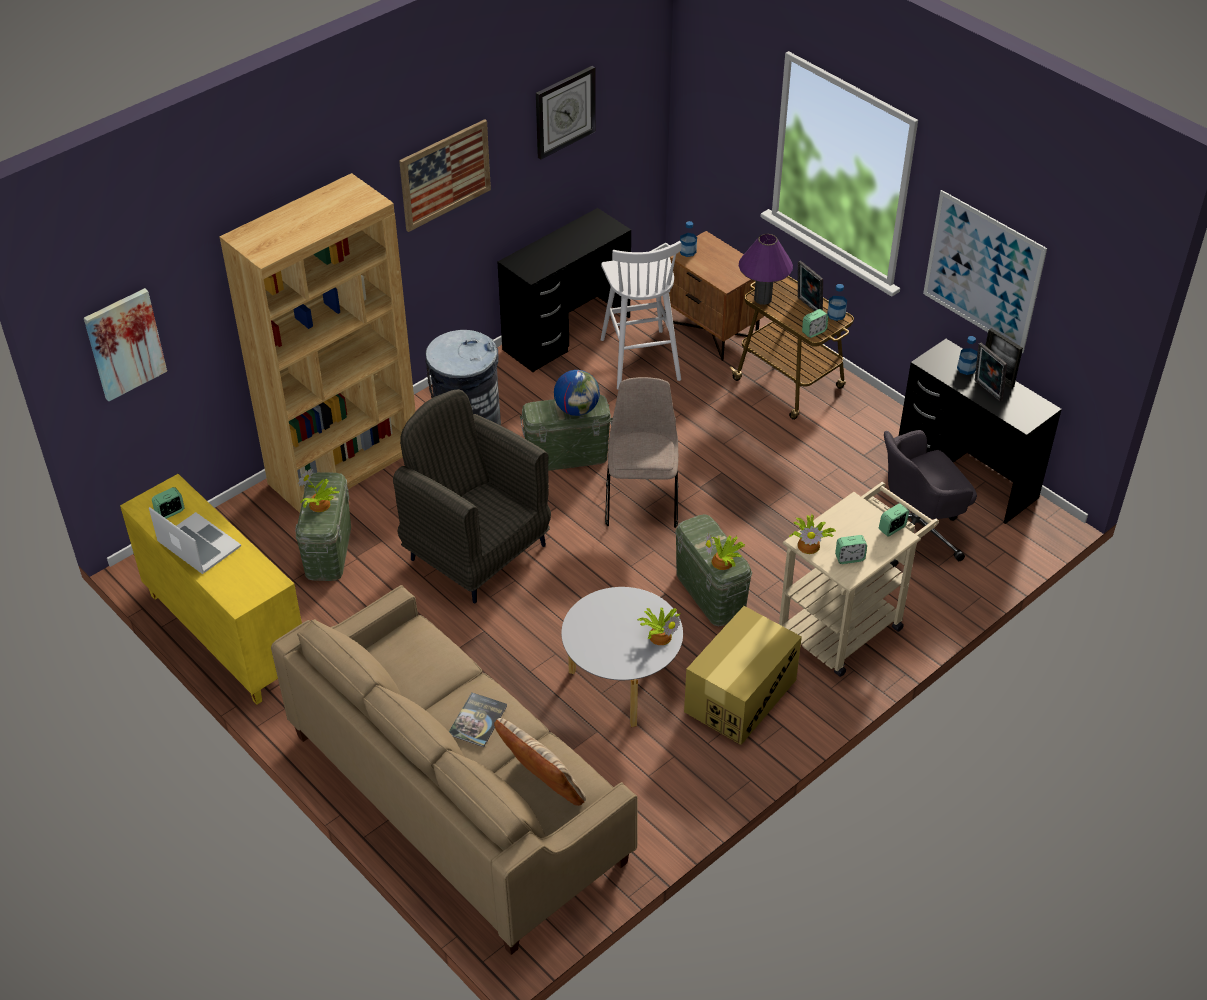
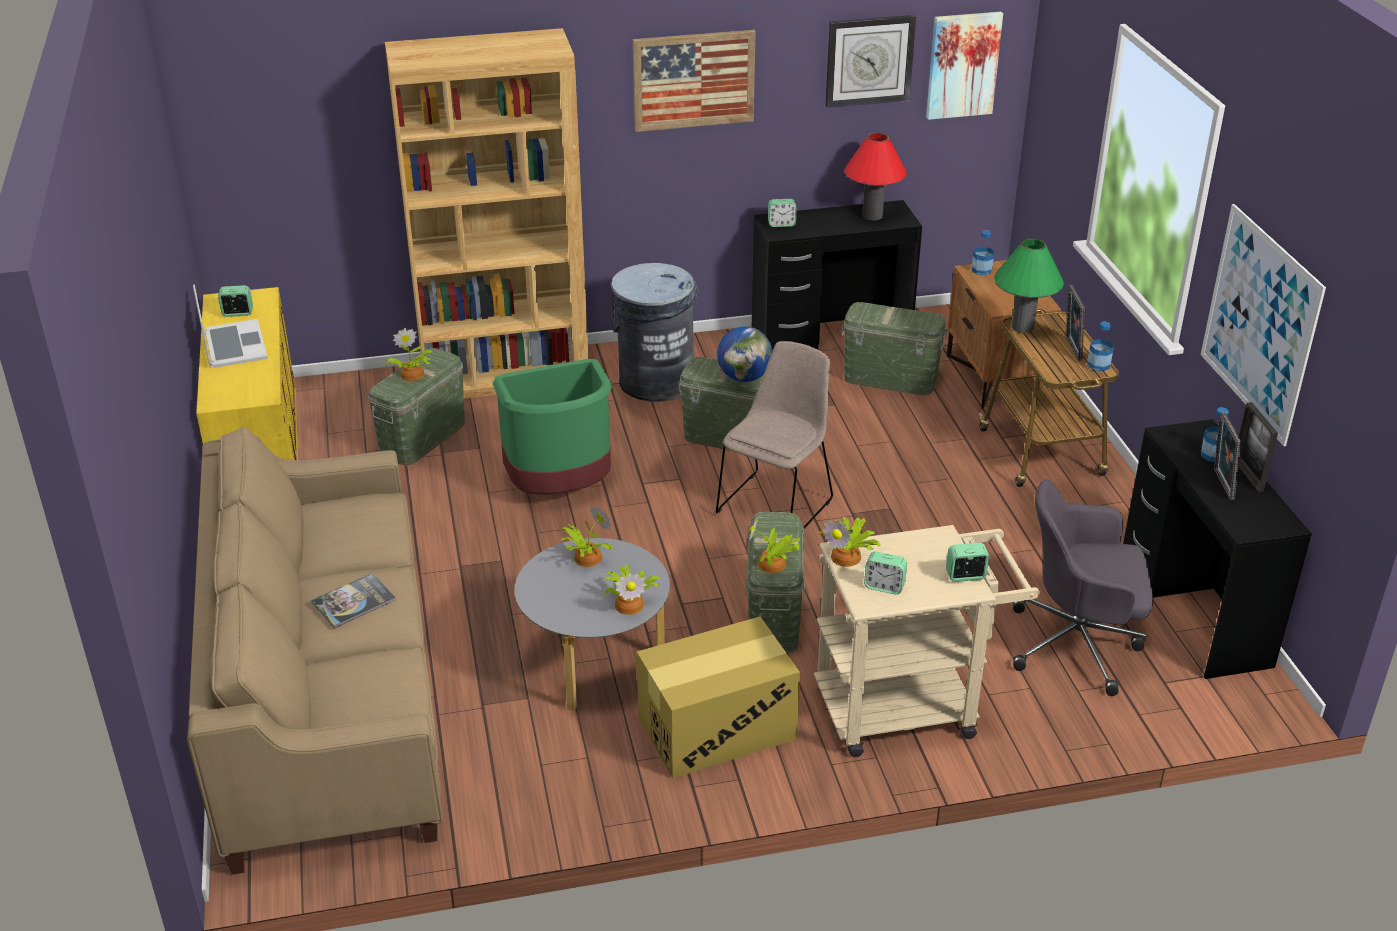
camera: 30 degrees right, 10 degrees down
(125, 343) = (262, 128): picture -> picture (963, 65)
(476, 551) = (561, 488): grey armchair -> green trash can
(541, 788) = (352, 690): beige pillow -> none
(587, 231) = (872, 215): none -> red table lamp
(599, 612) = (586, 558): none -> potted plant
(639, 358) = (890, 379): white stool -> green storage box
(762, 299) = (1022, 327): purple table lamp -> green table lamp
(814, 332) = (1056, 372): alarm clock -> alarm clock (781, 224)

